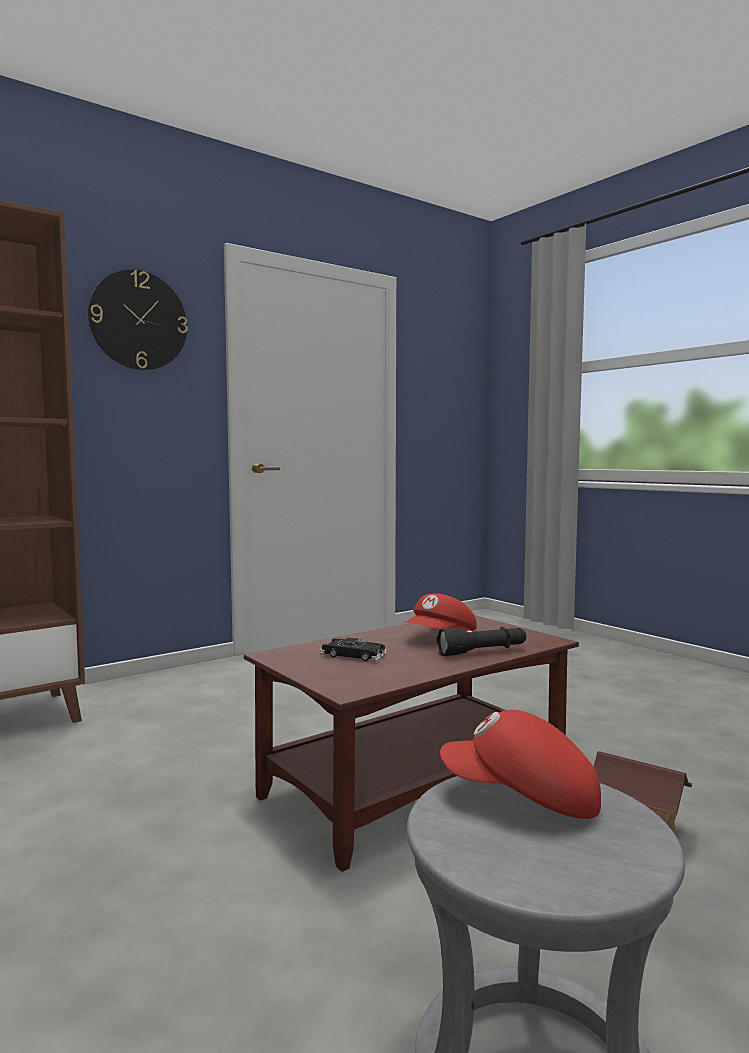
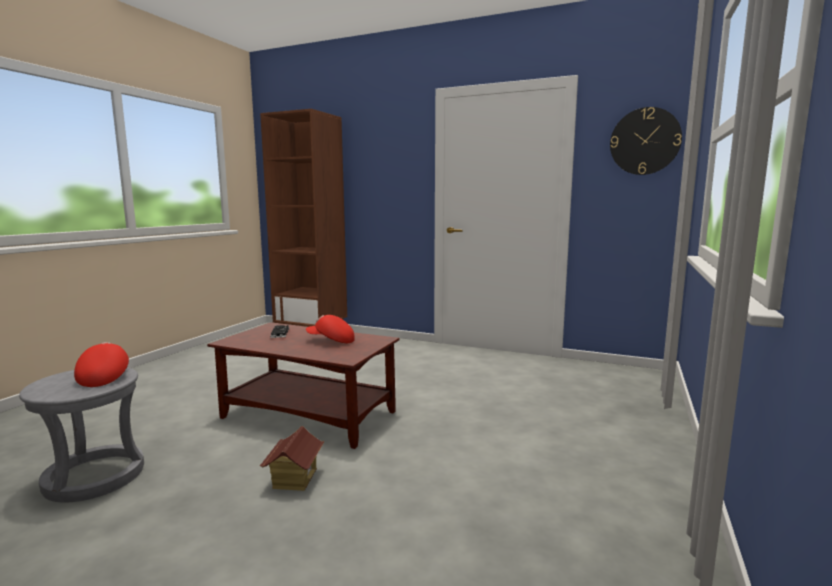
camera: 60 degrees right, 5 degrees up
(138, 320) = (386, 147): wall clock -> wall clock (644, 141)
(483, 651) = (307, 351): black flashlight -> none

